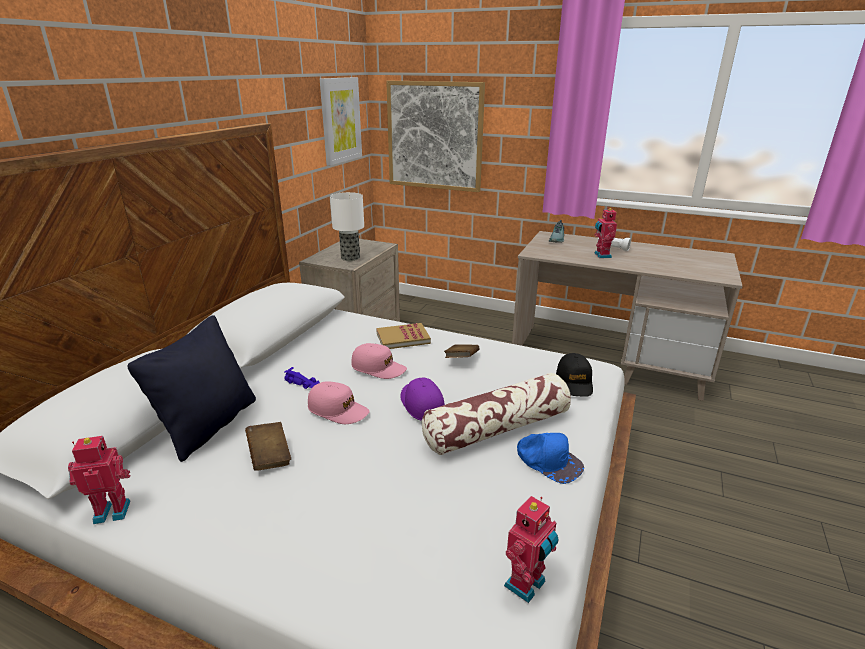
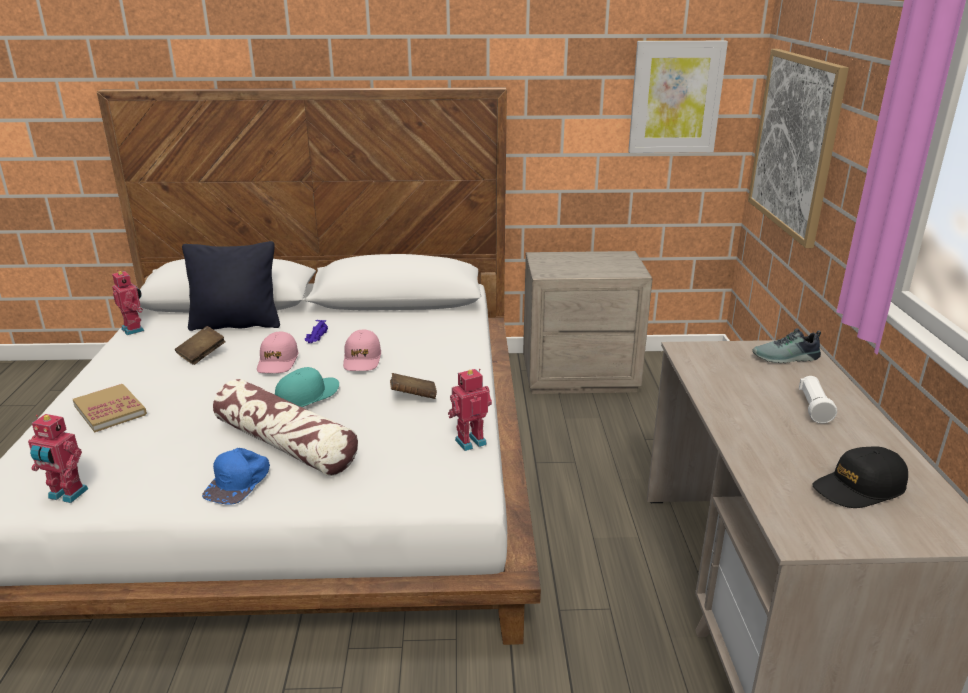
camera: 65 degrees right, 0 degrees up
(350, 258) = (566, 269): table lamp -> none
(403, 338) = (438, 356): book -> book (110, 410)
(421, 404) = (307, 395): purple cap -> turquoise cap
(574, 382) = (410, 477): black cap -> black cap (859, 488)
(601, 255) = (755, 402): toy robot -> toy robot (469, 441)

